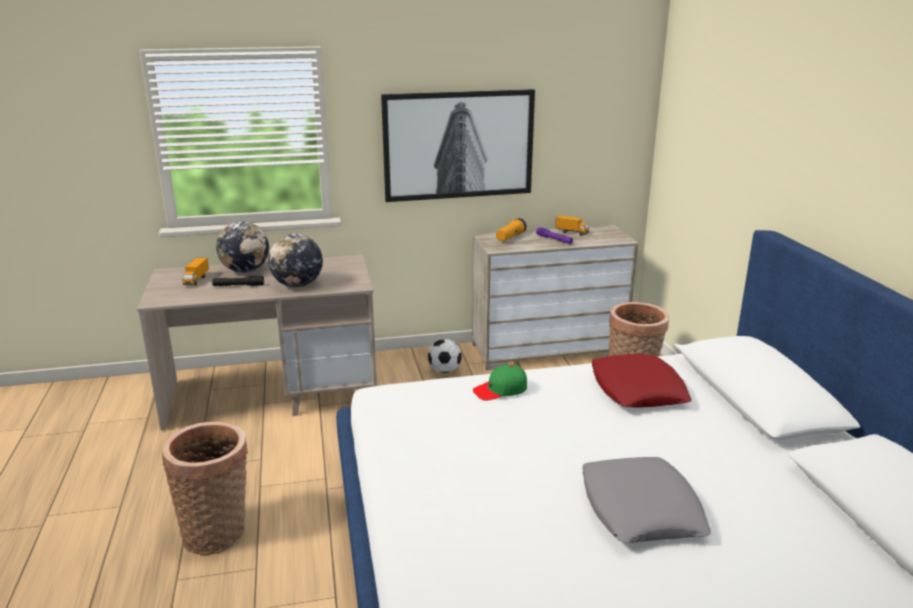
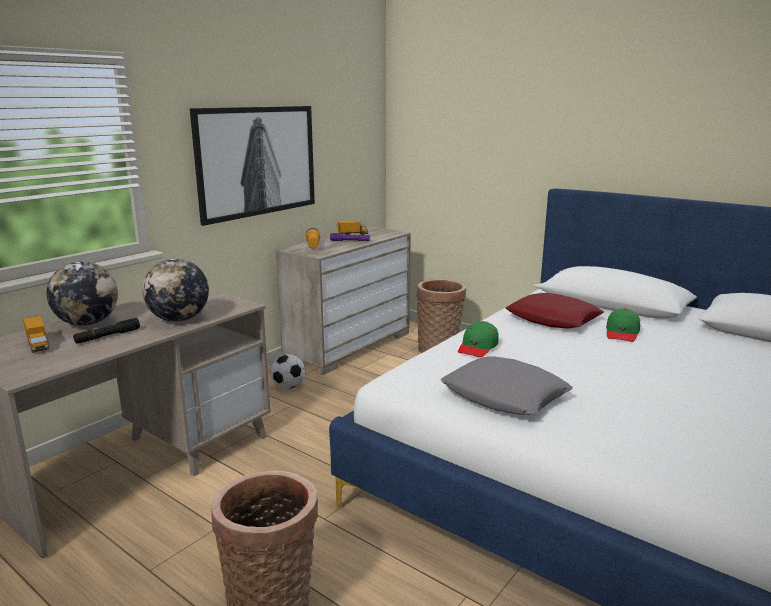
camera: 40 degrees left, 5 degrees down
(641, 509) = (693, 378): grey pillow -> grey pillow (505, 395)
(677, 433) = (622, 333): none -> green cap

